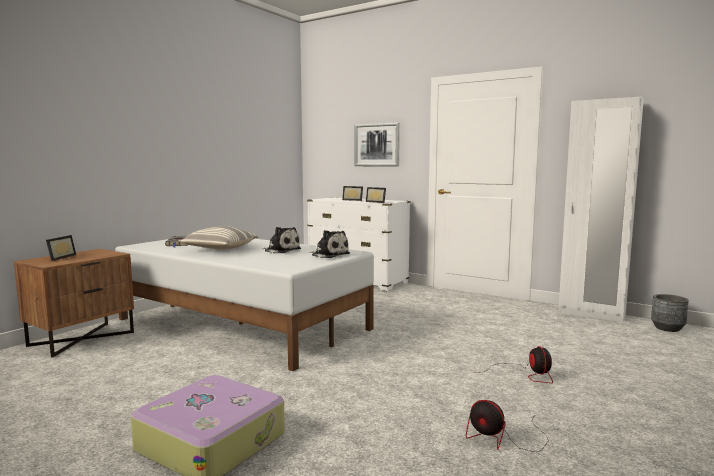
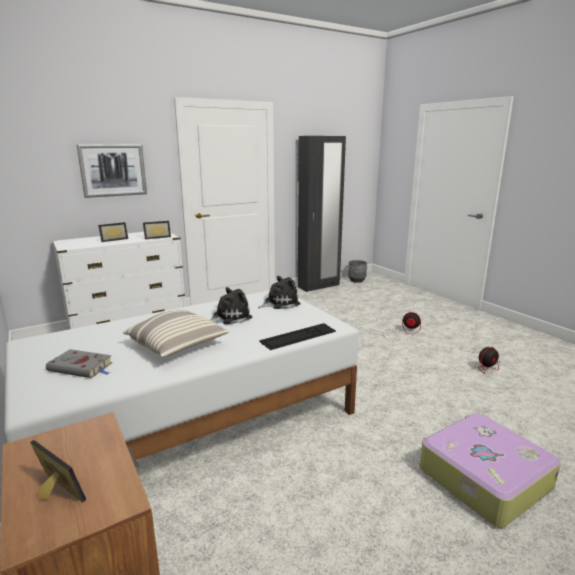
camera: 65 degrees left, 10 degrees up
(257, 264) = (298, 336): none -> keyboard
(591, 314) = (319, 286): white wardrobe -> black wardrobe

